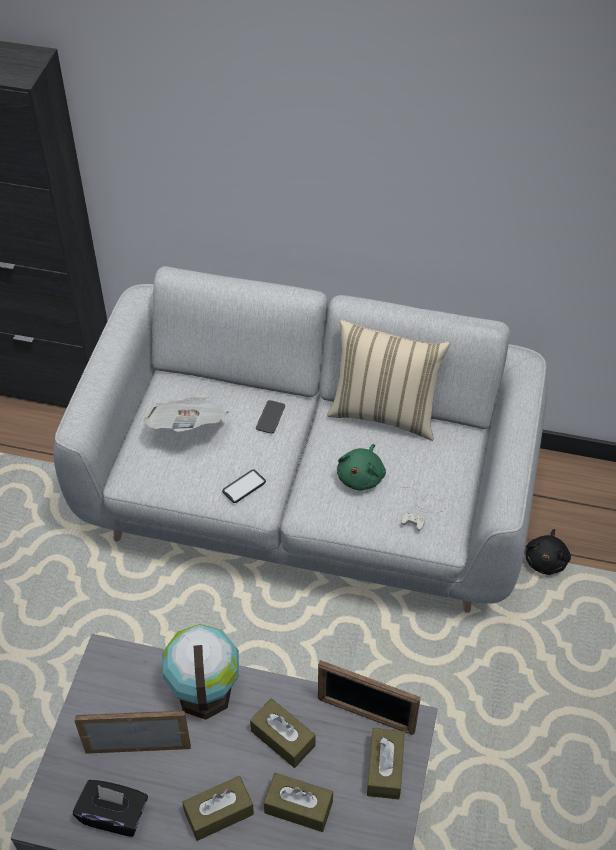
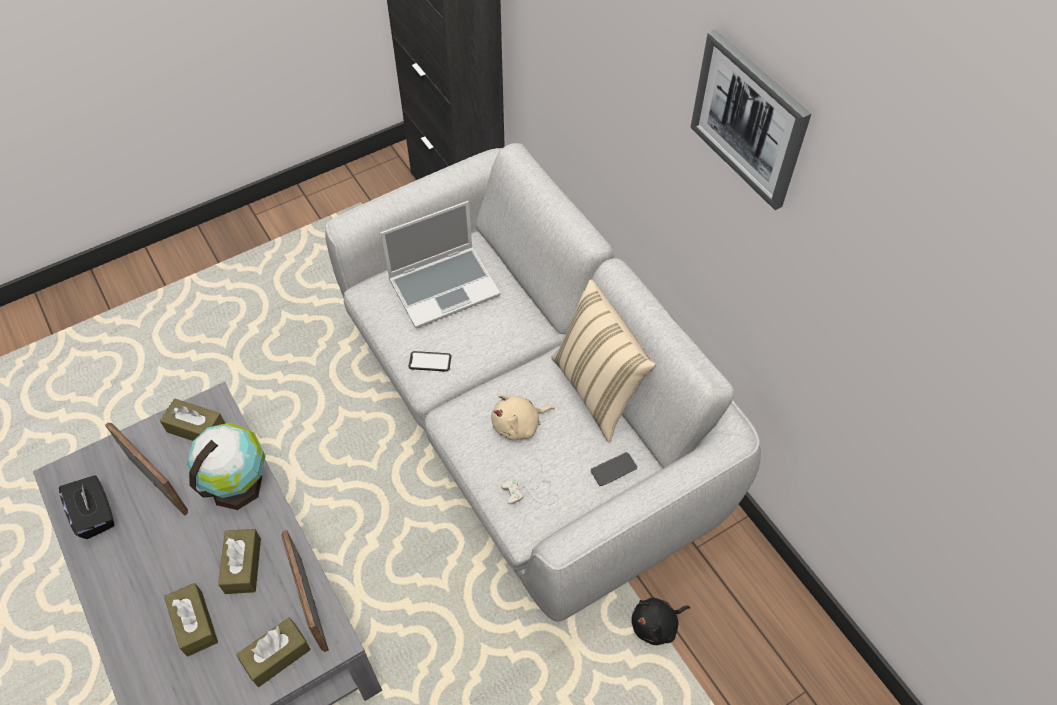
camera: 45 degrees right, 5 degrees up
(188, 427) = (445, 286): newspaper -> laptop
(219, 813) = (148, 576): brown tissue box -> brown tissue box (196, 428)
(270, 417) = (509, 325): phone -> phone (613, 469)
(361, 476) = (519, 424): green plush toy -> beige plush toy
(444, 100) = (749, 119): none -> picture

